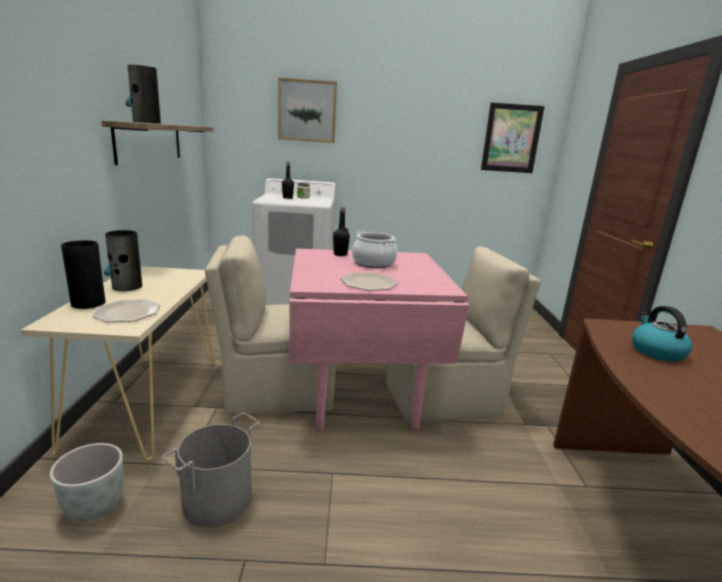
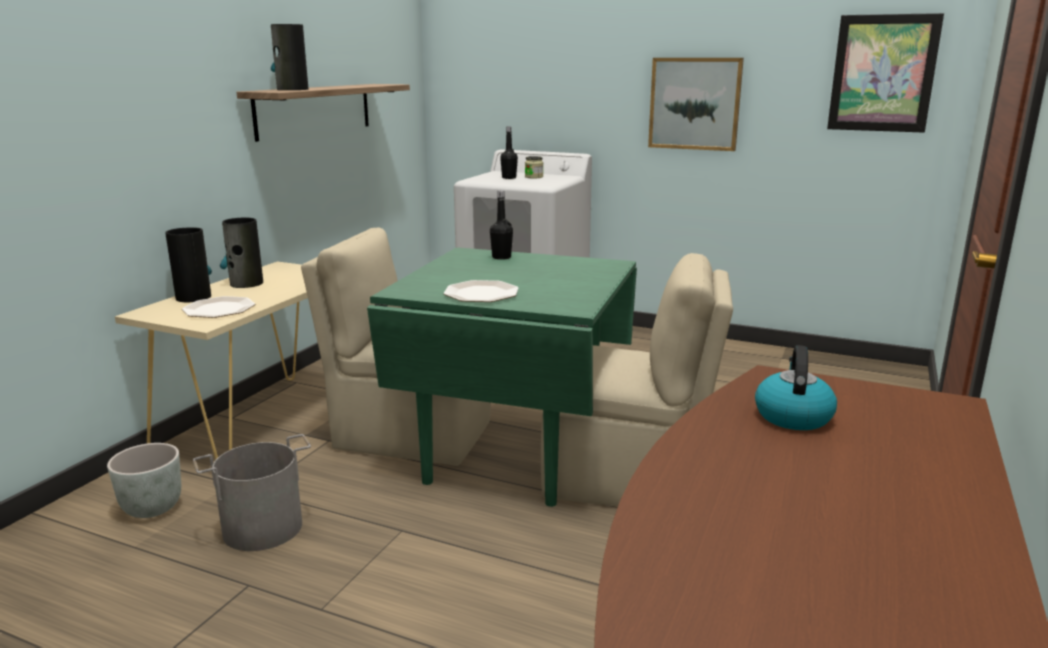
camera: 25 degrees right, 0 degrees up
(307, 111) = (552, 50): picture -> picture (694, 103)
(360, 393) = (512, 453): pink dining table -> green dining table
(373, 263) = (529, 271): cooking pot -> none

